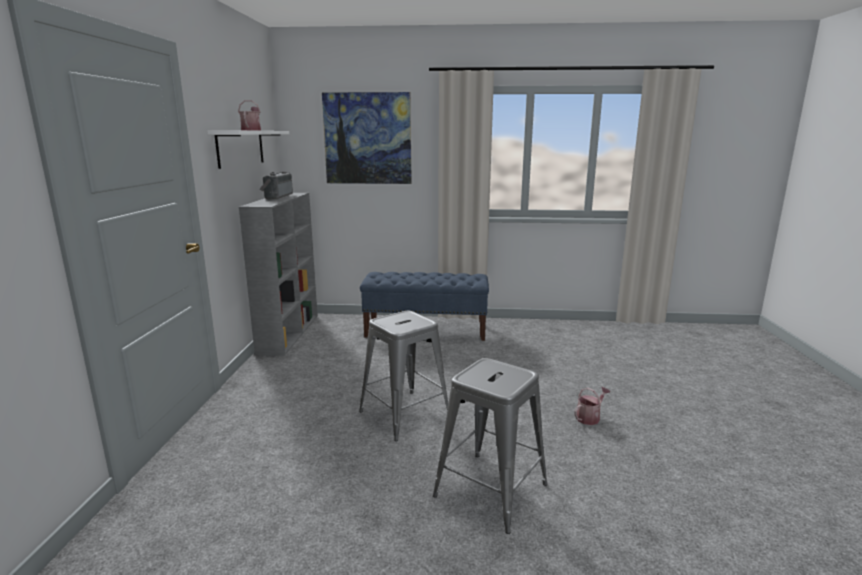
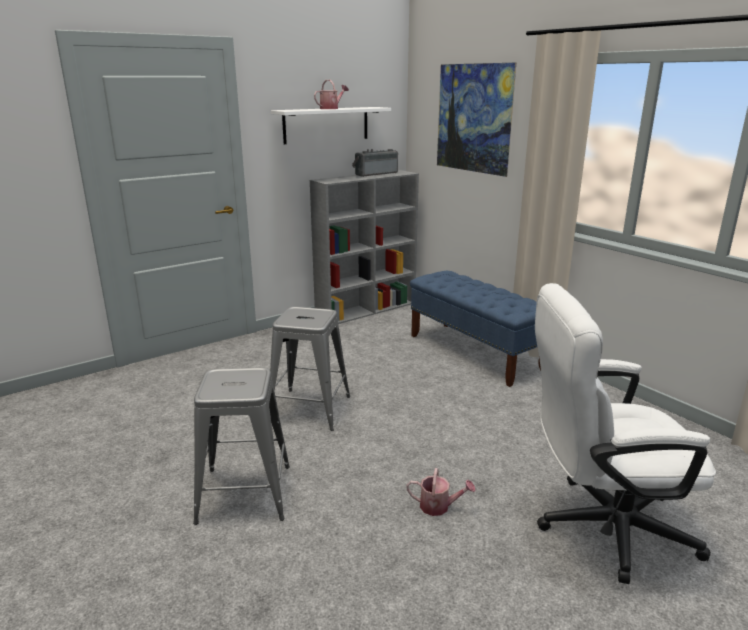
camera: 50 degrees right, 5 degrees up
(651, 382) = (600, 527): none -> white office chair

